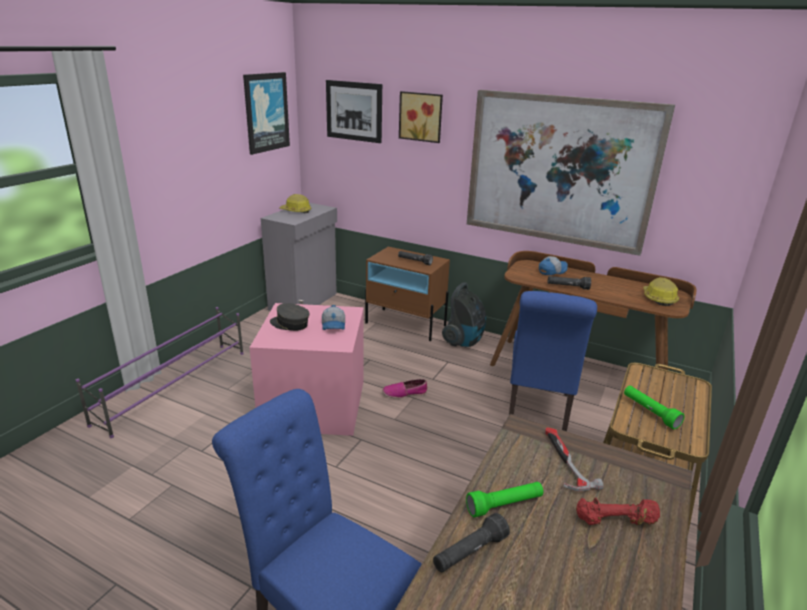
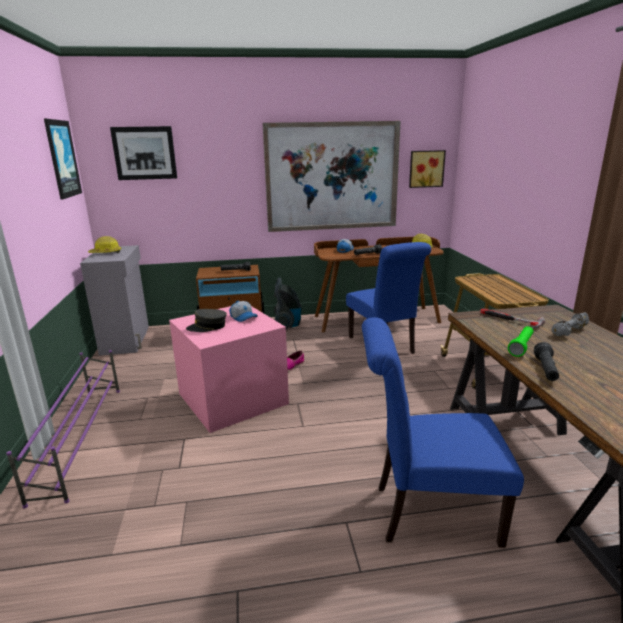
camera: 35 degrees left, 5 degrees down
(421, 116) = (213, 150): picture -> picture (426, 169)
(615, 521) = (569, 332): red dumbbell -> grey dumbbell
(649, 412) = (499, 292): green flashlight -> none

